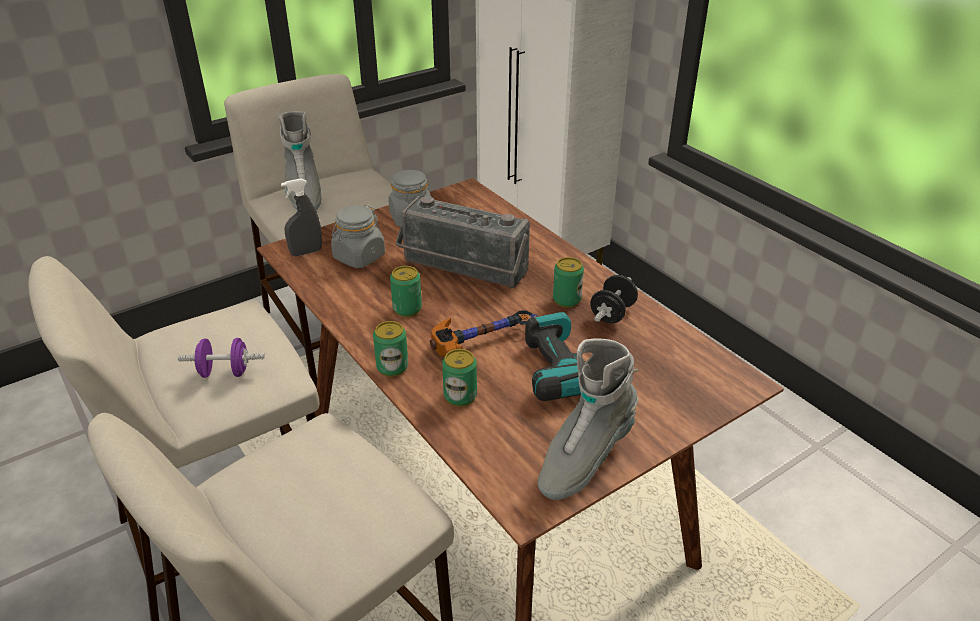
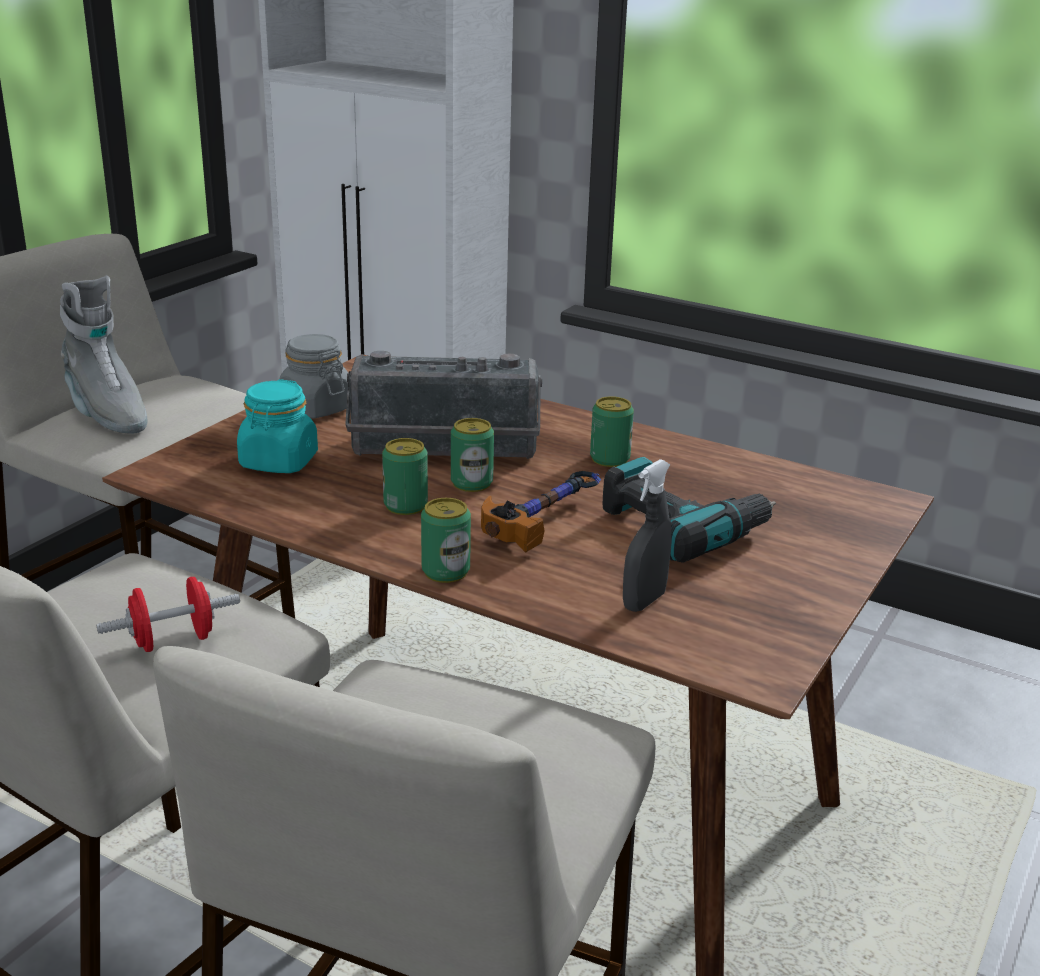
camera: 25 degrees left, 10 degrees down
(225, 372) = (173, 641): purple dumbbell -> red dumbbell
(306, 252) = (190, 469): grey spray bottle -> grey spray bottle (644, 601)
(359, 257) = (279, 462): grey jar -> turquoise jar
(460, 396) = (568, 582): can -> can (471, 483)
(584, 458) = (782, 610): grey boot -> none
(612, 313) = (678, 463): black dumbbell -> none

